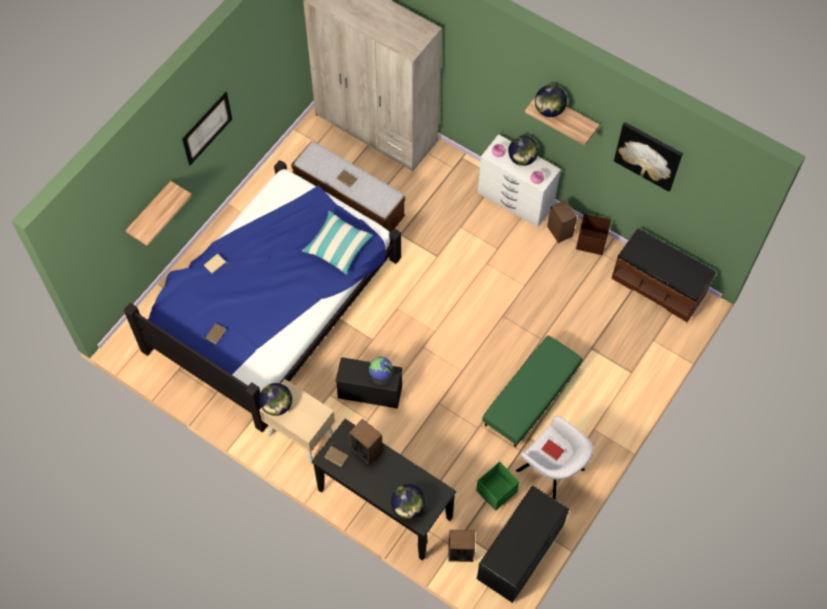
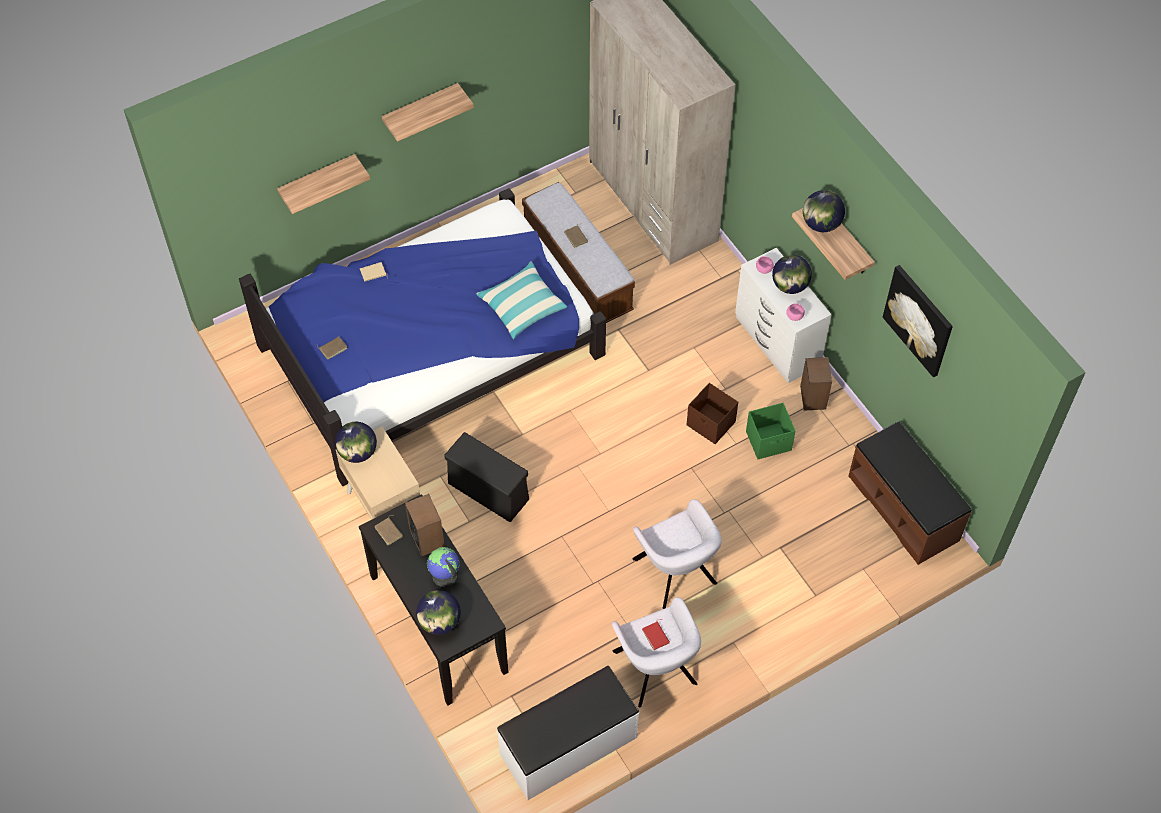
camera: 25 degrees right, 5 degrees down
(207, 128) = (421, 109): picture -> shelf
(381, 376) = (498, 471): globe -> globe (444, 576)
(460, 552) = (497, 715): speaker -> none
(497, 491) = (577, 665): green storage box -> green storage box (769, 441)
(521, 552) = (569, 746): black bench -> white bench
(531, 397) = (676, 574): green ottoman -> grey armchair
(592, 242) = (846, 425): brown storage box -> brown storage box (711, 424)

